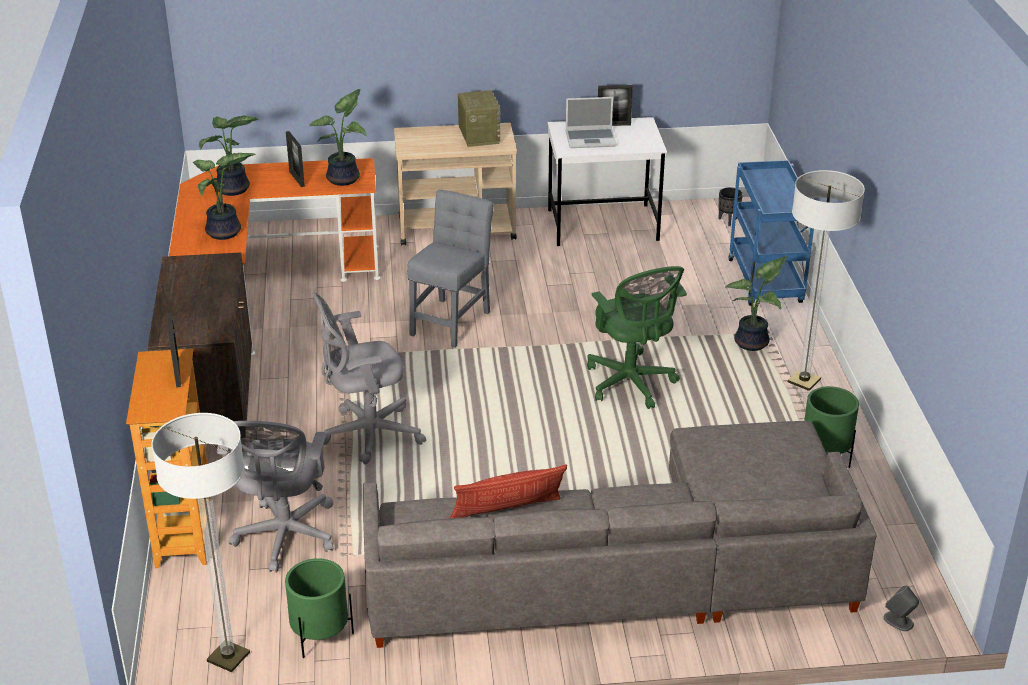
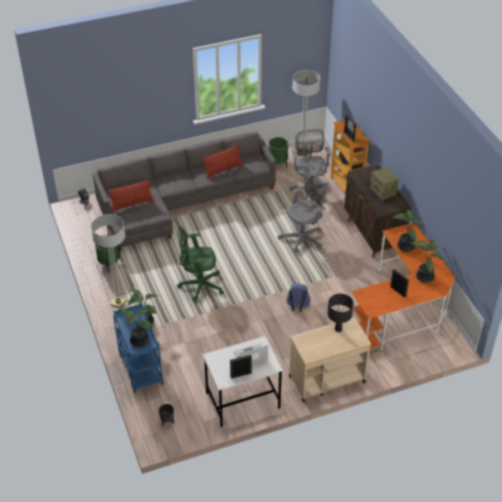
camera: 165 degrees right, 10 degrees up
(345, 179) = (372, 297): potted plant -> potted plant (138, 342)
(433, 147) = (338, 329): none -> black table lamp
(451, 320) = (297, 307): grey chair -> blue backpack
(478, 136) = (317, 345): radio -> radio (383, 191)
(631, 384) = (199, 285): green office chair -> green office chair turned 60 degrees counterclockwise
(767, 465) = (132, 204): none -> pillow

